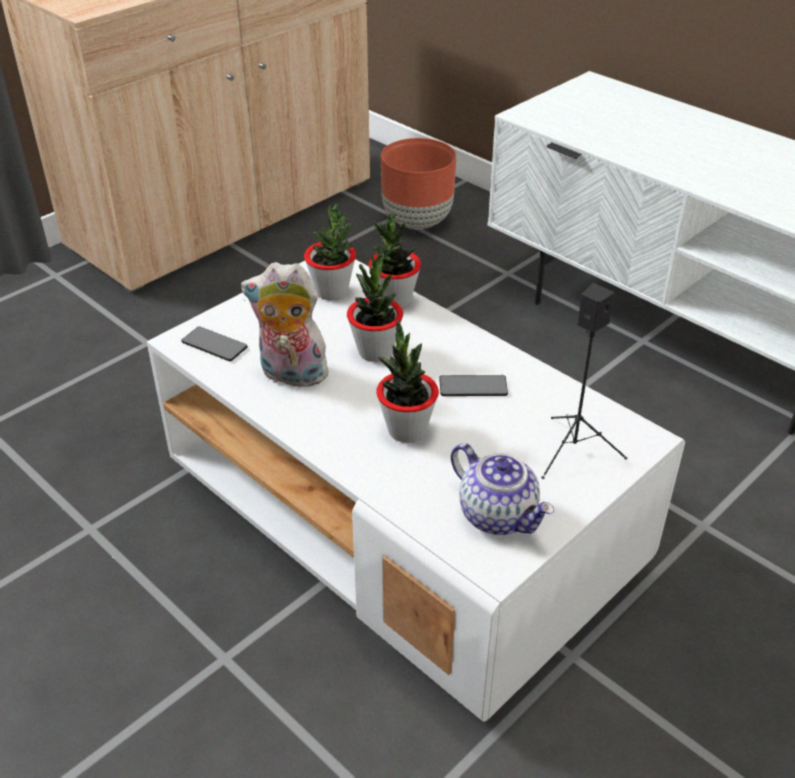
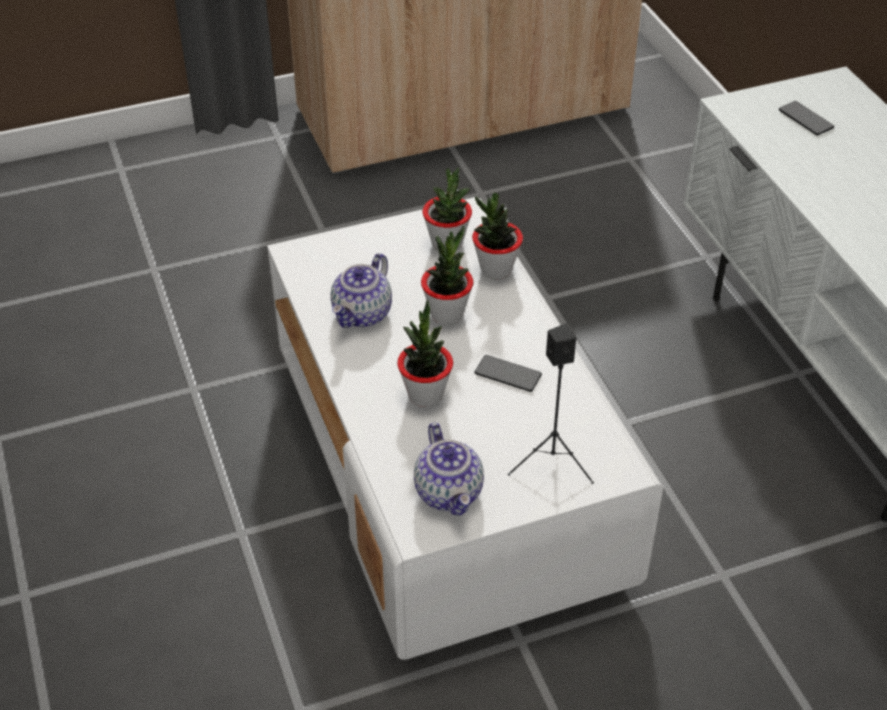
camera: 25 degrees right, 5 degrees up
(214, 345) = (318, 266): phone -> phone (805, 119)
(291, 376) = (362, 314): plush toy -> teapot
(418, 221) = (651, 171): brown planter -> none

